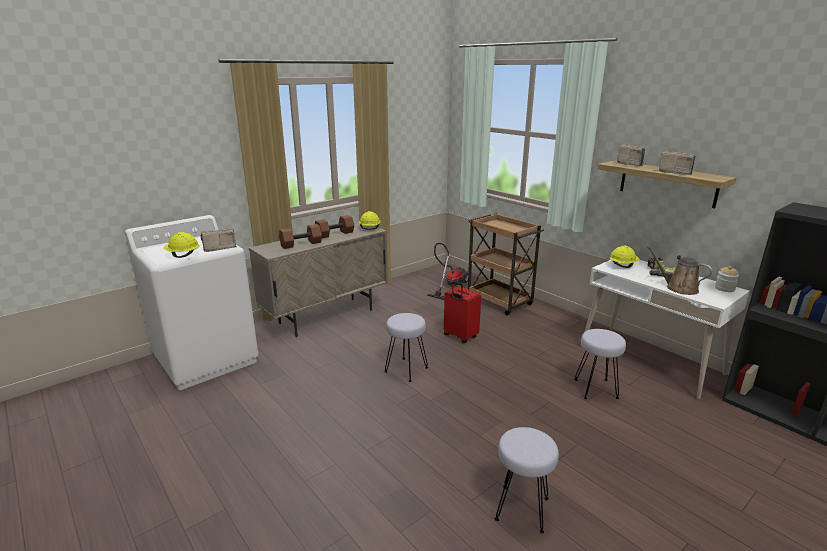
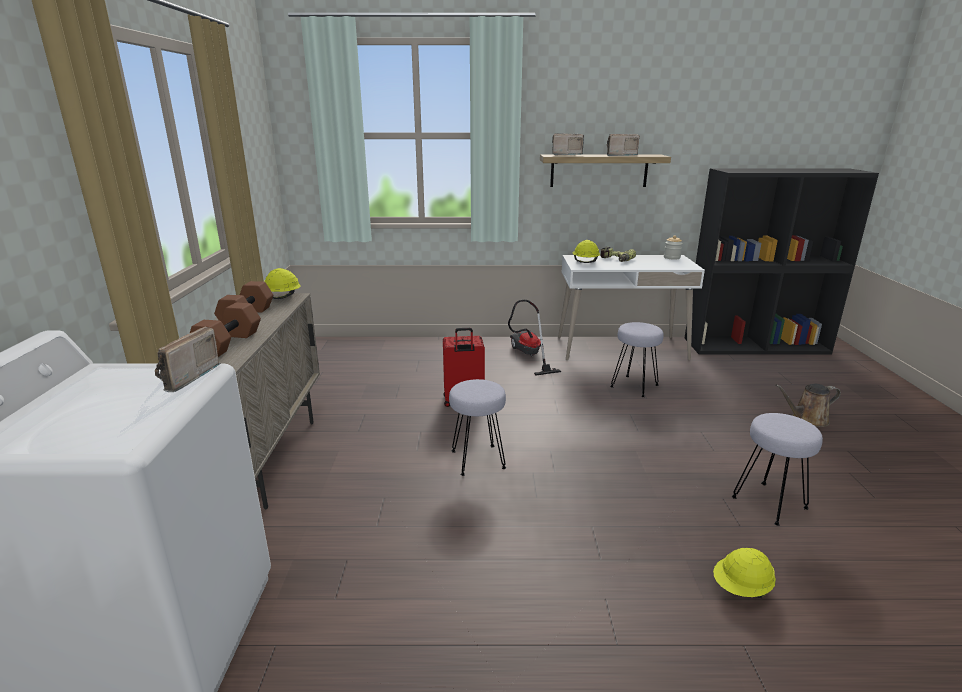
camera: 50 degrees left, 0 degrees up
(183, 255) = (140, 416): yellow hard hat -> yellow hard hat (741, 588)
(450, 285) = (355, 358): vacuum cleaner -> vacuum cleaner (528, 356)
(499, 301) = (434, 352): brown cart -> none
(678, 288) = (653, 265): brown watering can -> brown watering can (806, 419)

